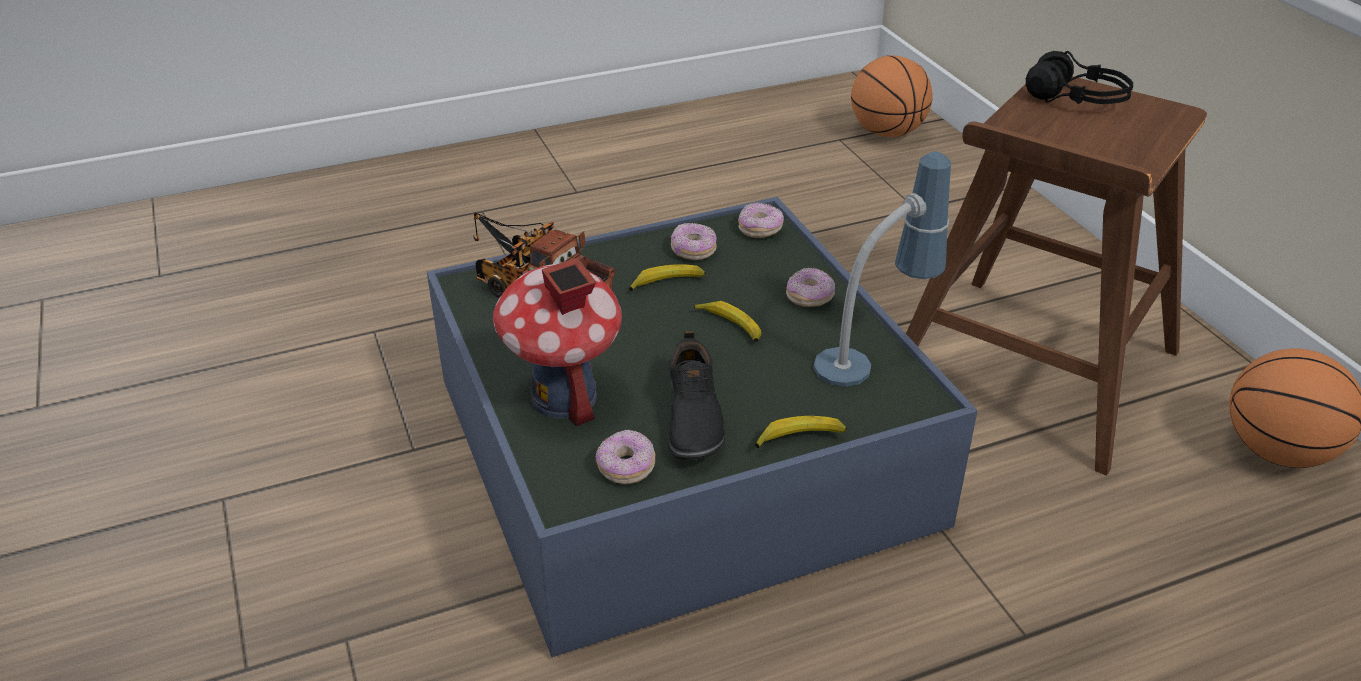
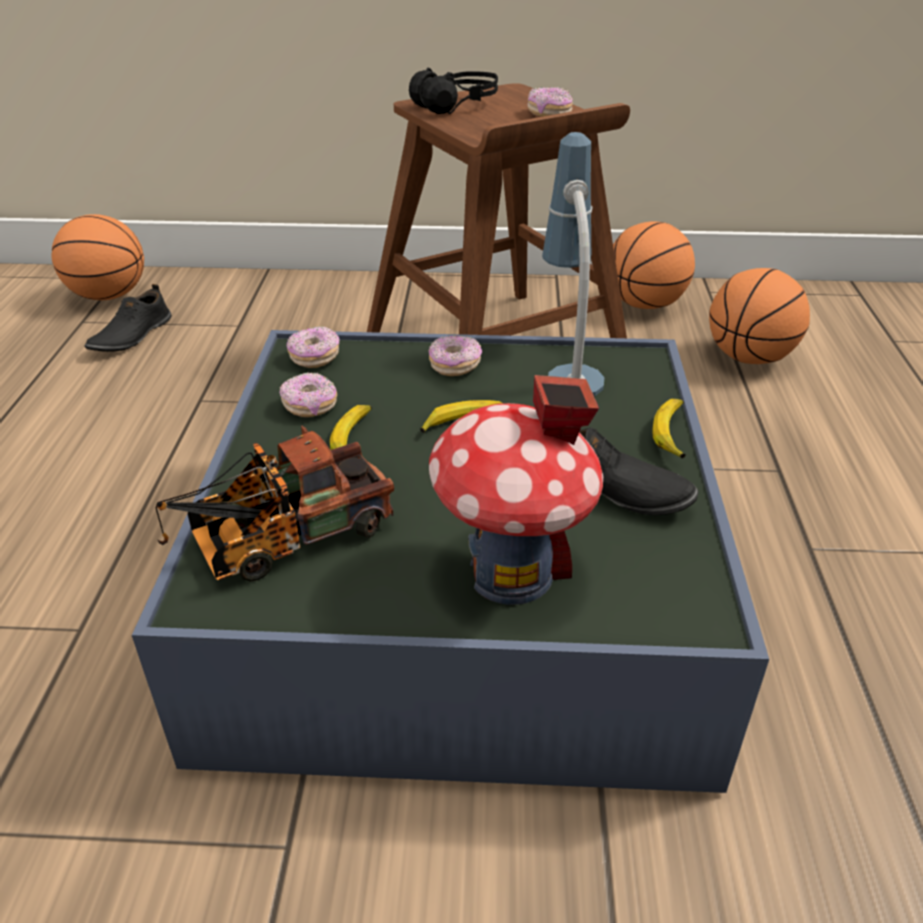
camera: 65 degrees left, 0 degrees up
(625, 467) = (662, 559): donut -> donut (549, 114)
(844, 168) = (131, 336): none -> black shoe
(1253, 571) = (749, 358): none -> basketball

